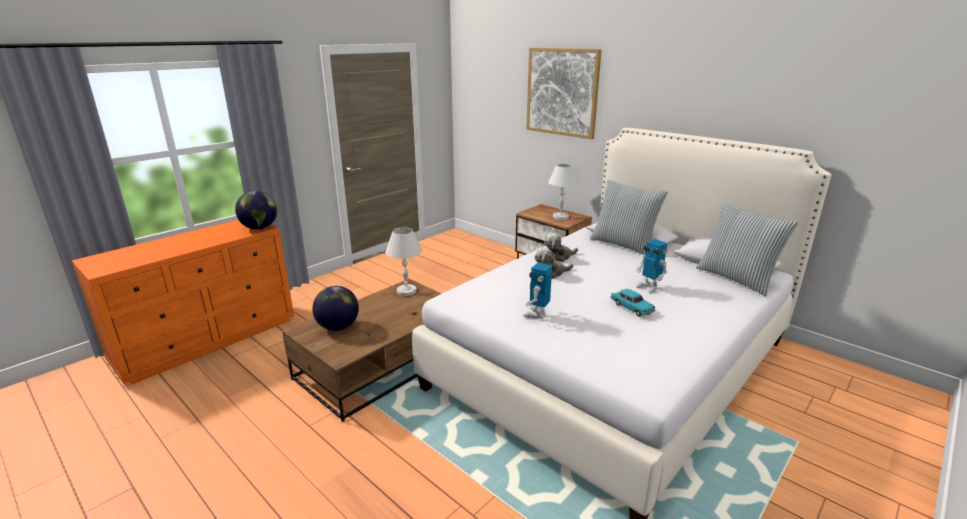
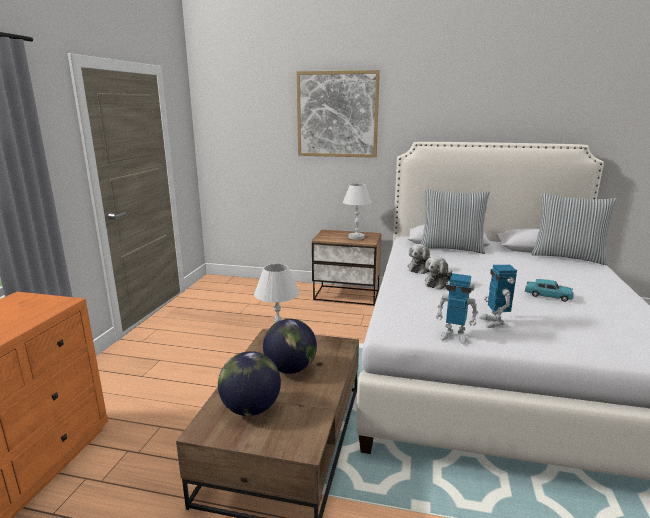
camera: 30 degrees left, 5 degrees down
(259, 228) = (53, 304): globe -> globe (290, 369)
(649, 287) = (528, 277): toy robot -> toy robot (454, 336)

